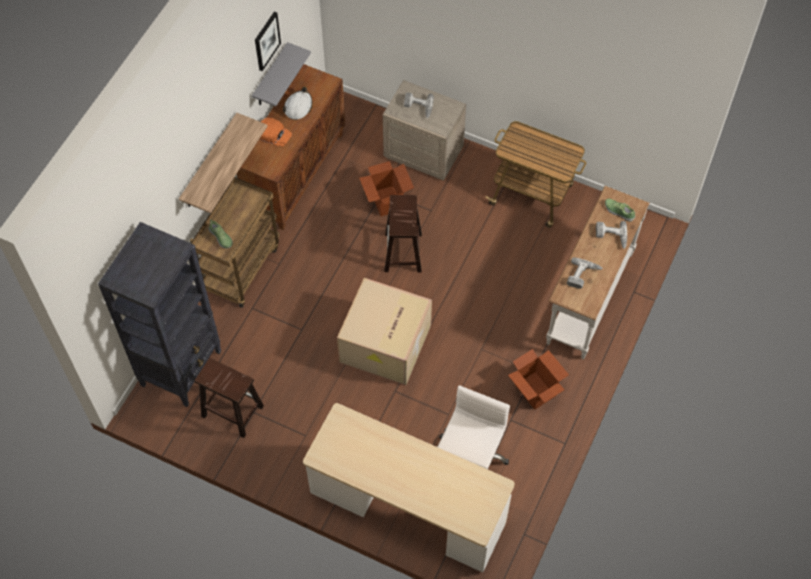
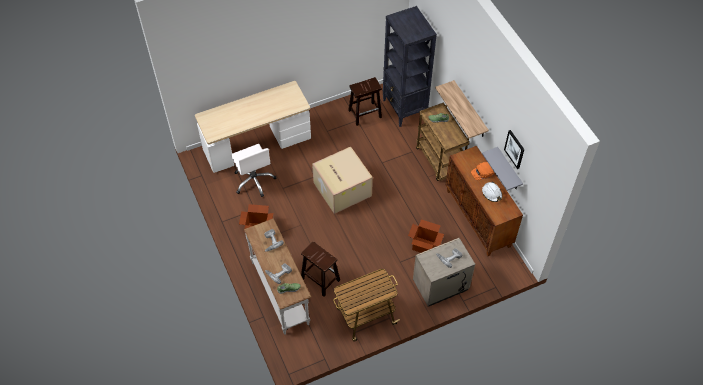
camera: 130 degrees right, 5 degrees down
(403, 253) = (385, 231): brown stool -> brown stool (319, 279)

